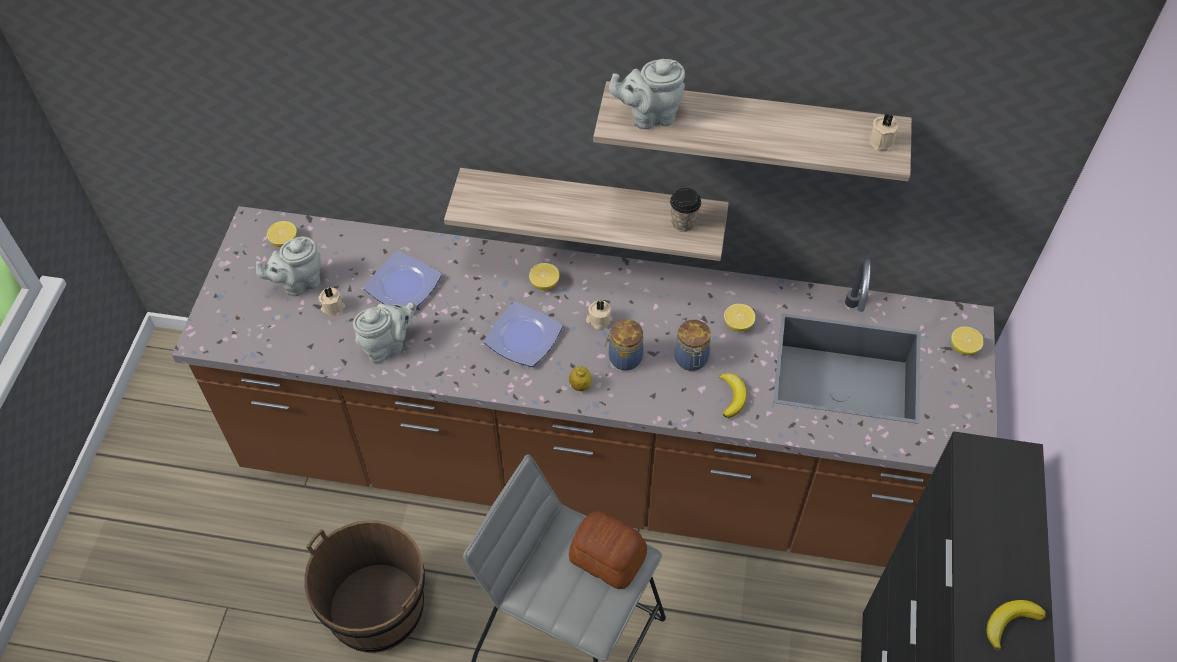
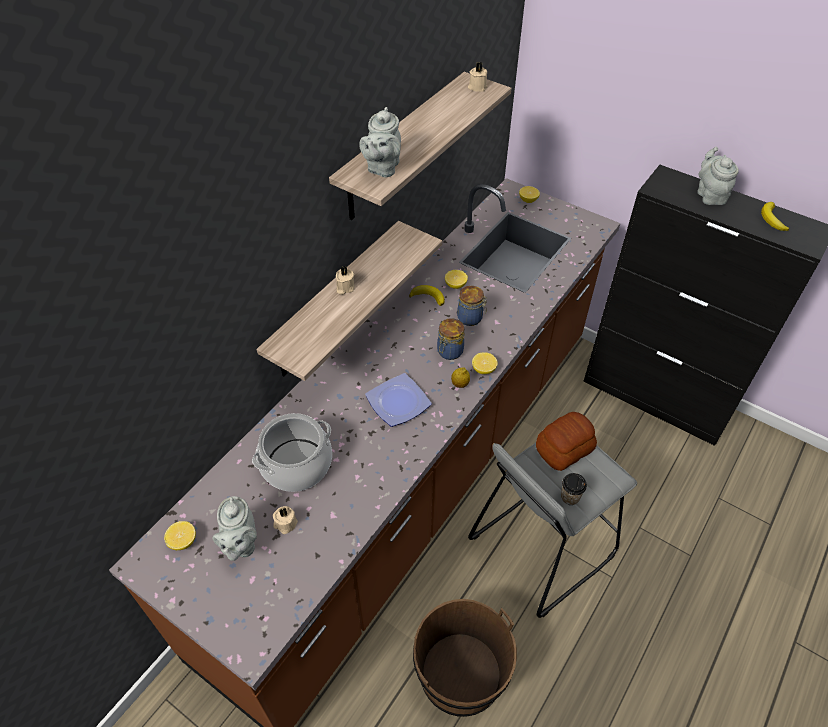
camera: 65 degrees left, 5 degrees down
(388, 345) = (352, 495): grey teapot -> grey teapot (710, 195)
(402, 286) = (297, 465): plate -> cooking pot
(544, 283) = (355, 372): lemon -> lemon (483, 369)
(598, 320) = (408, 354): beige candle -> beige candle (344, 287)
(683, 223) = (402, 247): cup -> cup (570, 497)
(732, 396) = (510, 309): banana -> banana (428, 297)

